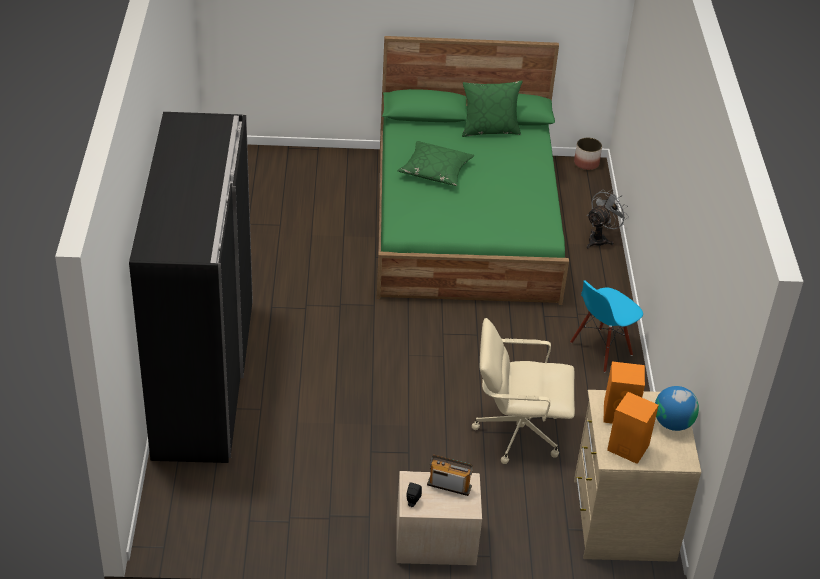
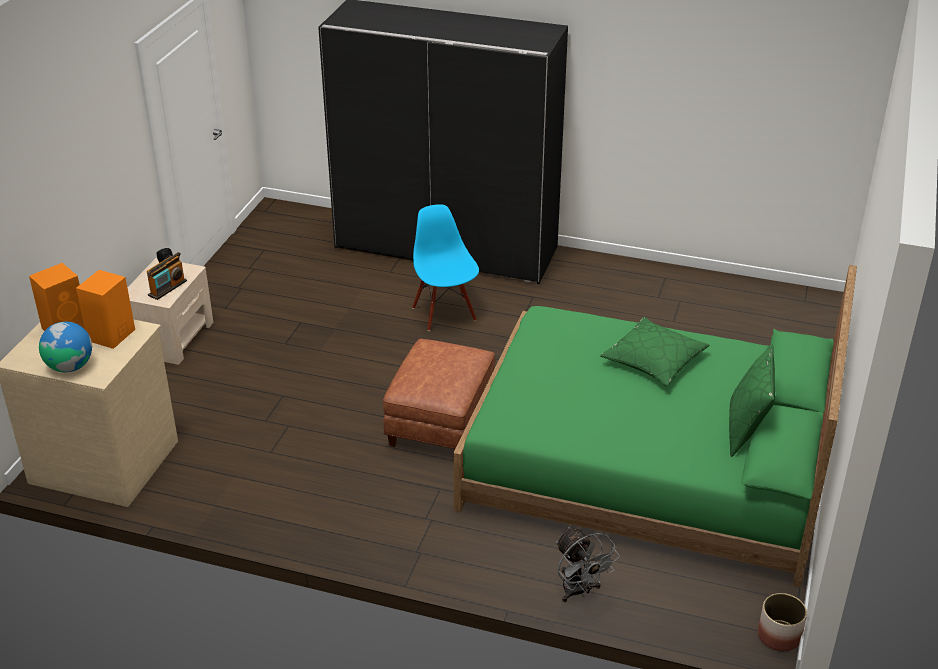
camera: 110 degrees right, 5 degrees down
(472, 329) = (441, 424): none -> brown ottoman
(517, 431) = (268, 419): beige office chair -> none
(601, 349) = (357, 522): blue chair -> blue chair (445, 313)

